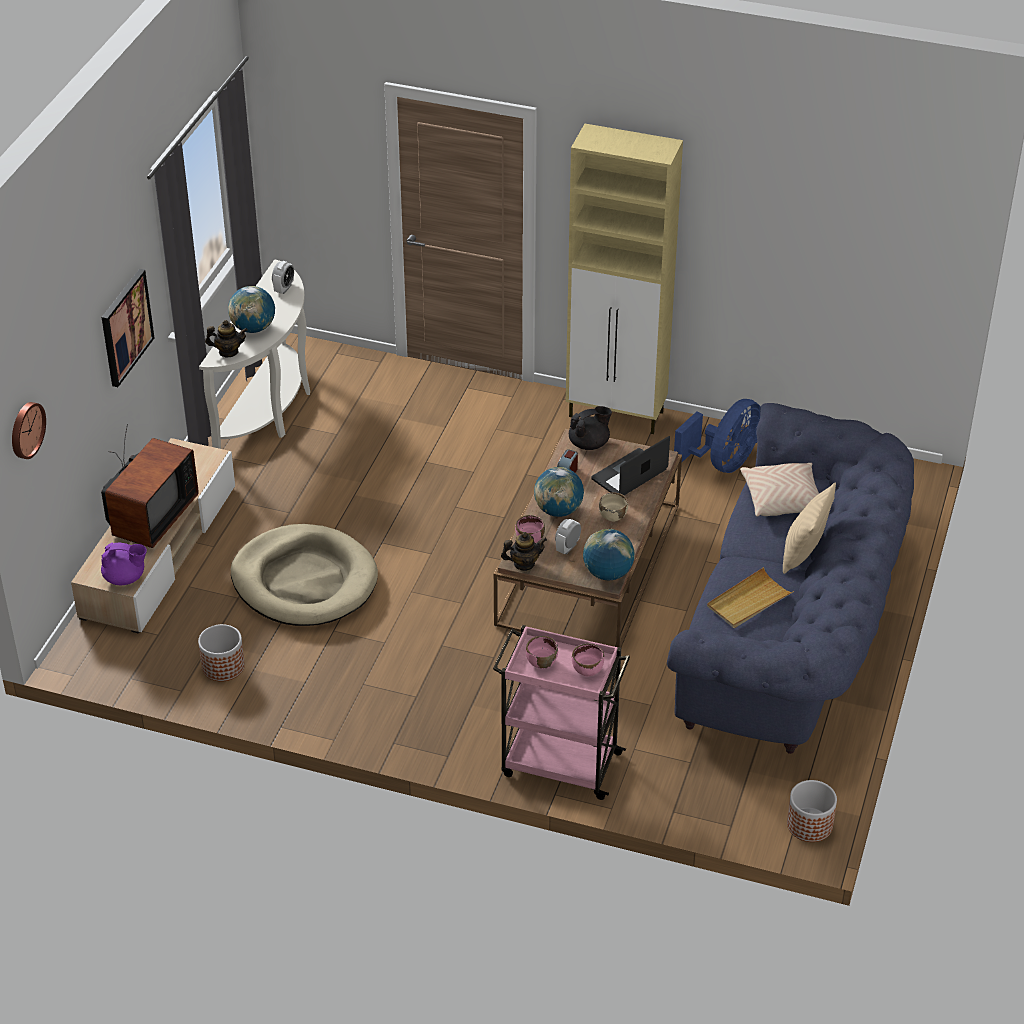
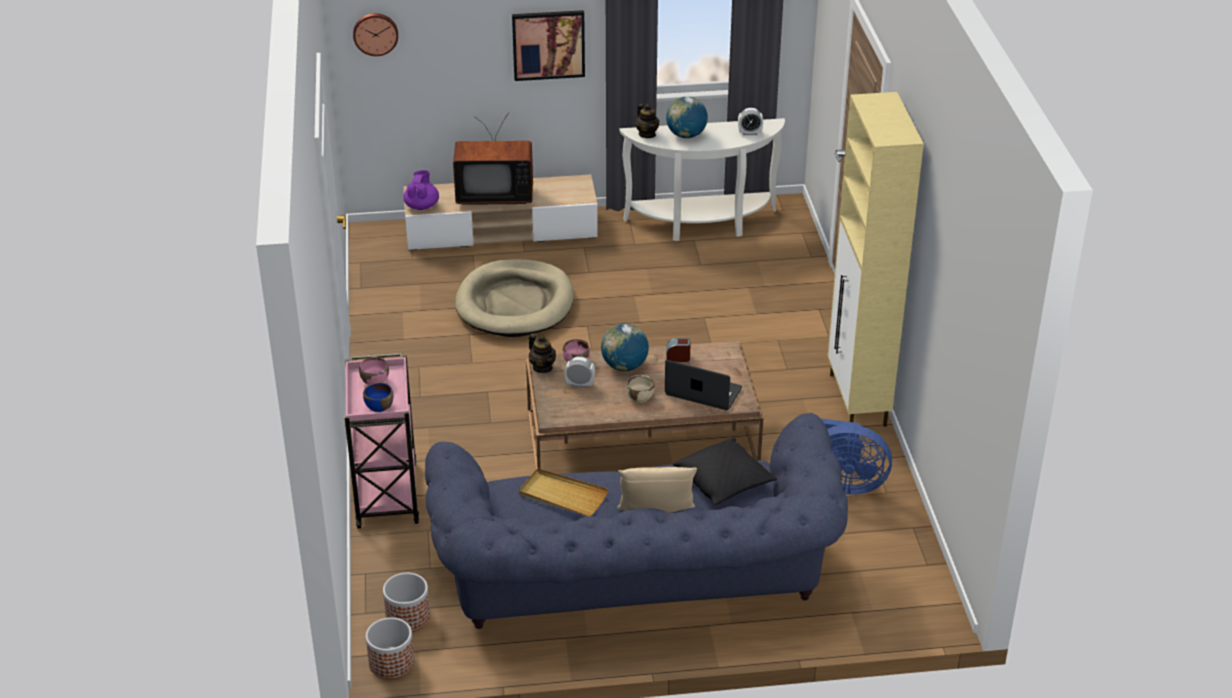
camera: 65 degrees right, 5 degrees down
(125, 578) = (422, 206): purple teapot -> purple teapot turned 150 degrees counterclockwise
(223, 666) = (397, 297): planter -> planter (408, 617)
(587, 670) = (379, 407): pink bowl -> blue bowl
(589, 444) = (728, 359): black teapot -> none
(608, 573) = (562, 415): globe -> none
(782, 499) = (724, 482): beige pillow -> black pillow

